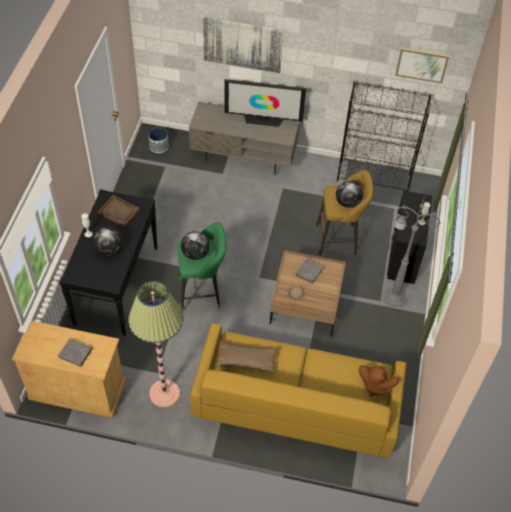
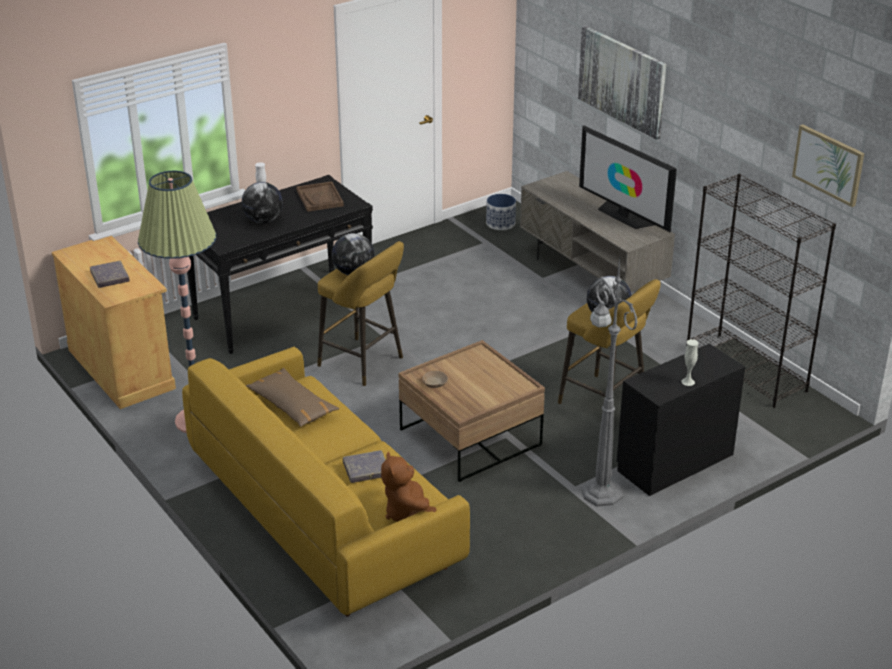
camera: 45 degrees right, 20 degrees down
(202, 293) = (364, 363): green stool -> yellow stool
(309, 272) = (484, 373): grey book -> grey book (366, 469)

